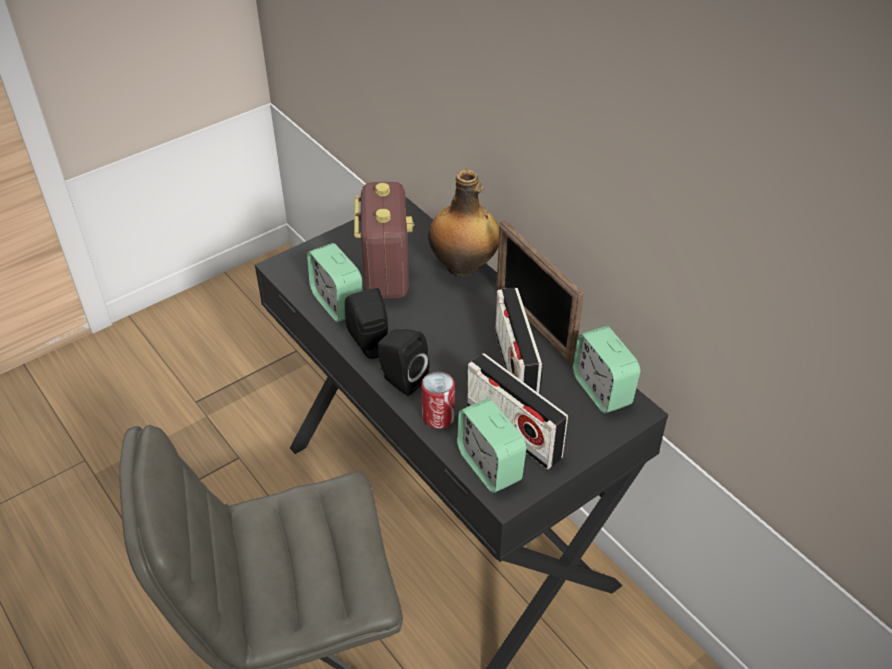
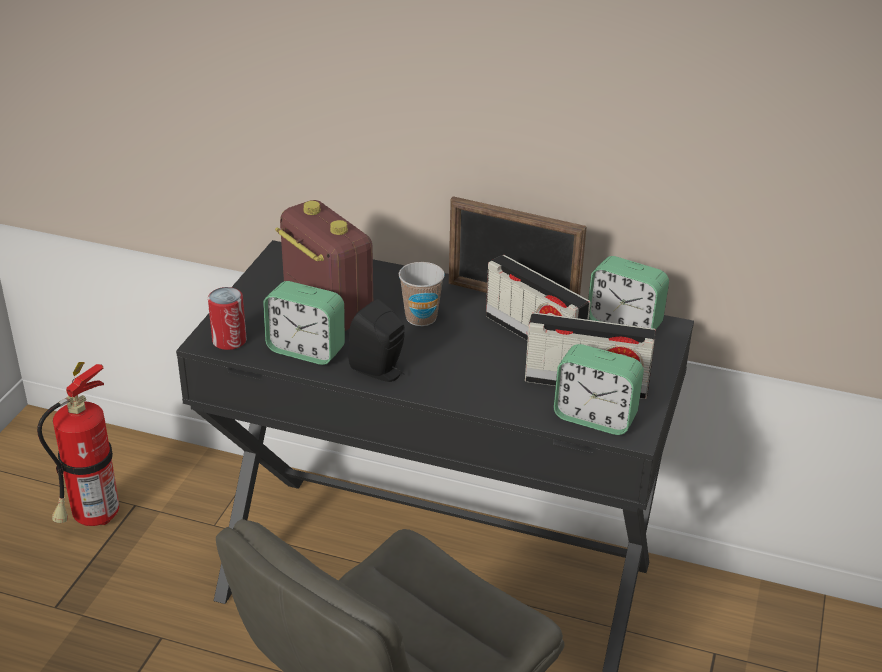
camera: 35 degrees left, 10 degrees down
(263, 348) = (92, 519): none -> fire extinguisher
(401, 380) = (441, 386): black speaker -> none
(438, 417) = (508, 400): can -> can (229, 340)
(445, 311) = (421, 318): none -> cup
(464, 266) = (398, 276): bottle -> none

